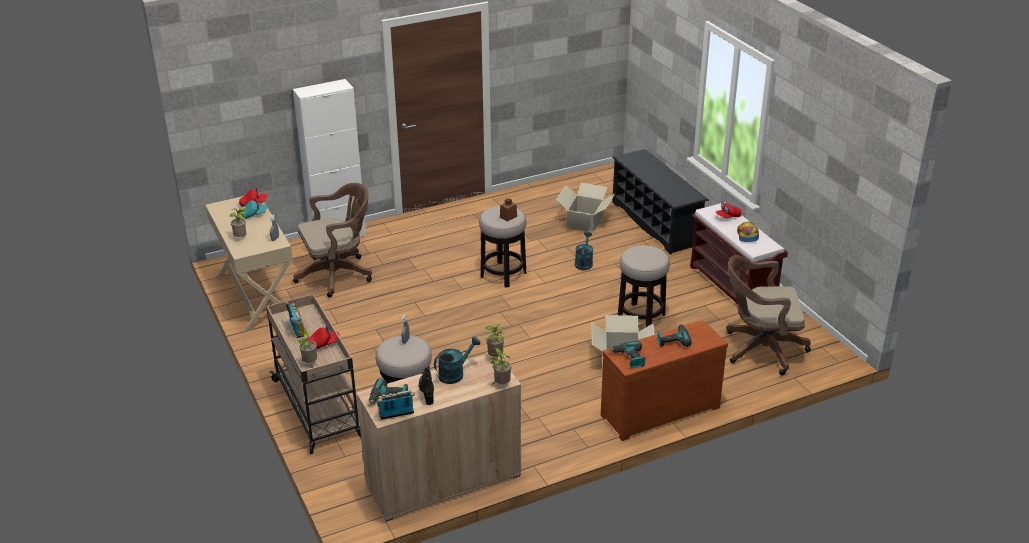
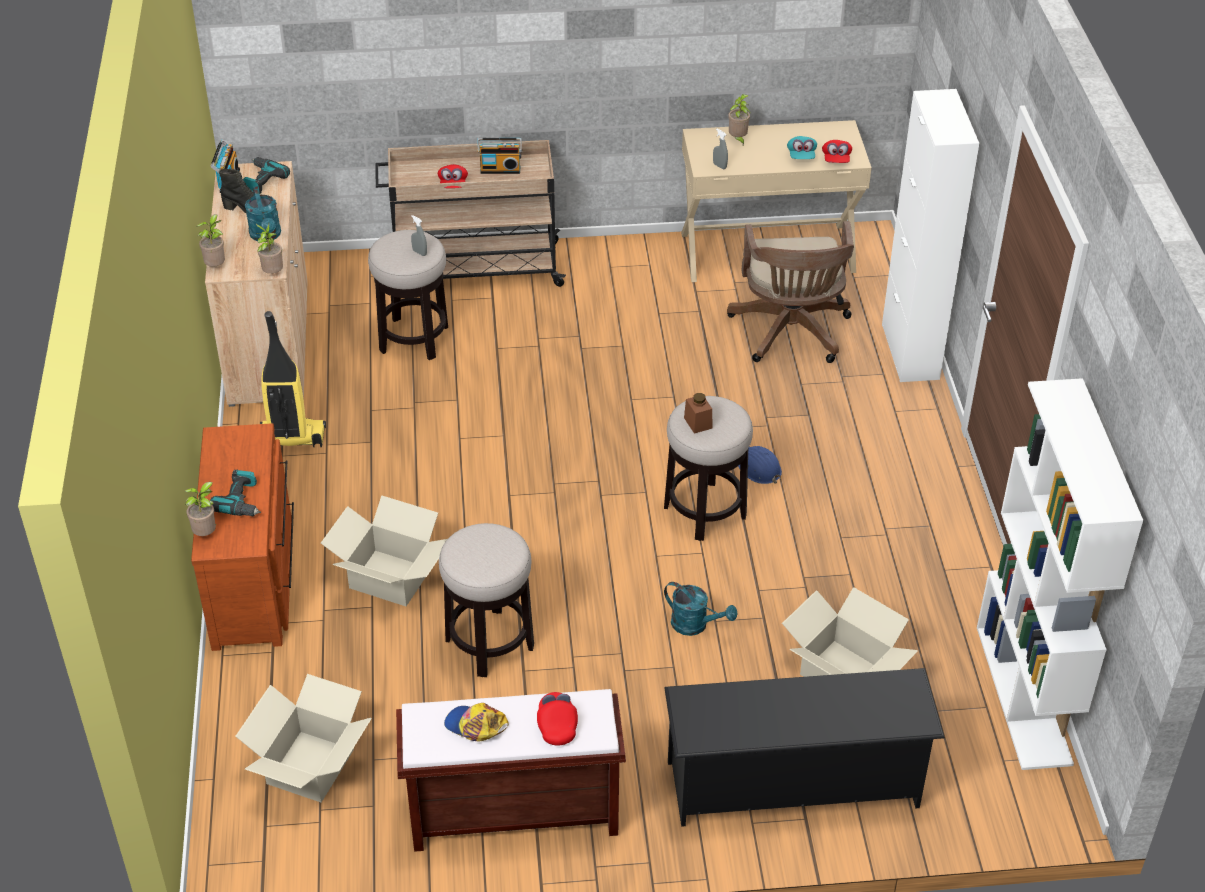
camera: 110 degrees right, 10 degrees up
(309, 363) = (420, 169): potted plant -> potted plant (207, 534)
(460, 265) = (758, 468): none -> blue hard hat
(534, 436) = (291, 438): none -> vacuum cleaner
(564, 181) = (1024, 695): none -> white bookcase
(629, 358) = (234, 442): power drill -> none
(759, 349) = (311, 766): brown office chair -> cardboard box

